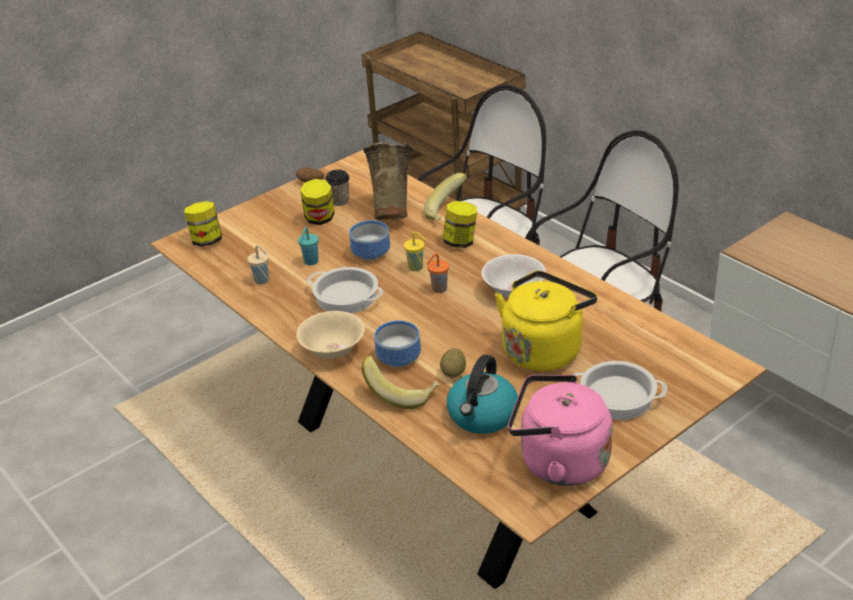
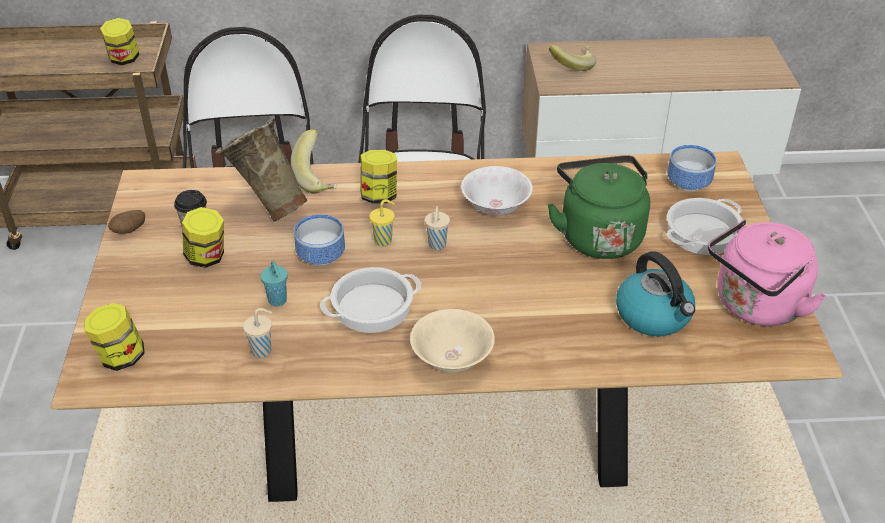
camera: 55 degrees left, 5 degrees up
(398, 360) = (517, 324): bowl -> bowl (689, 184)
(402, 394) = (572, 348): banana -> banana (571, 66)
(438, 289) = (437, 246): orange cup -> beige cup
(453, 372) = (574, 301): potato -> none
(473, 88) = (124, 59): none -> jar
(544, 349) = (598, 235): yellow kettle -> green kettle

